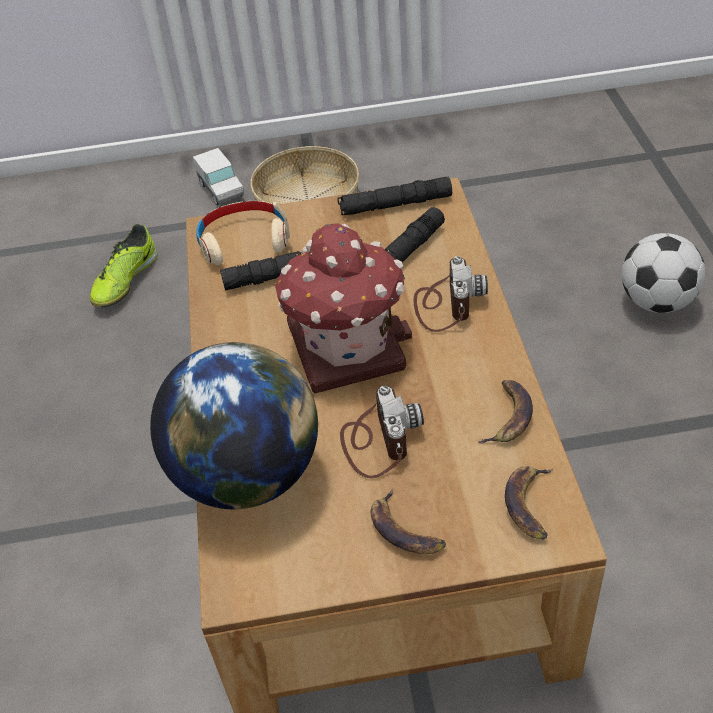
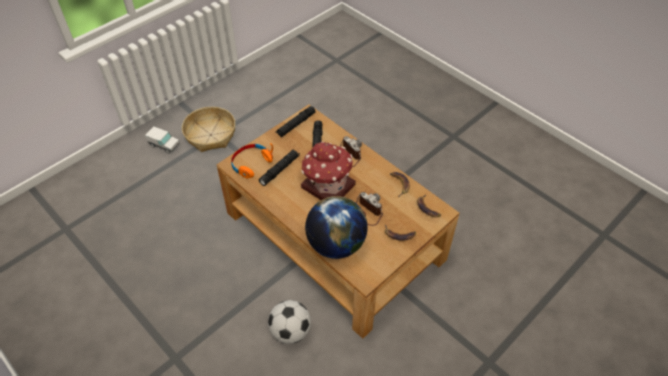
camera: 40 degrees left, 5 degrees up
(125, 281) = (158, 206): shoe -> none
(244, 241) = (251, 163): beige headphones -> orange headphones
(656, 302) = (380, 122): football -> football (290, 331)

